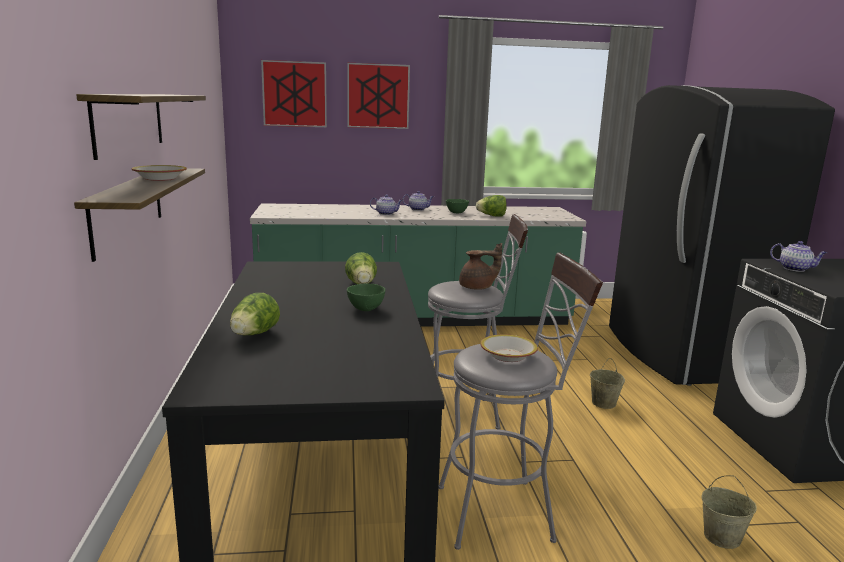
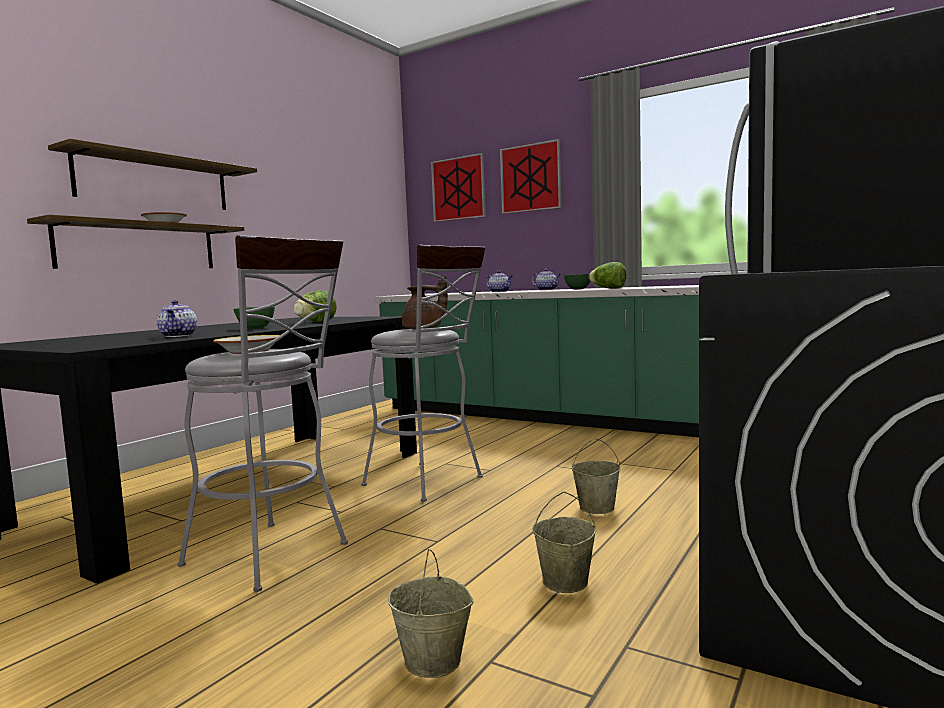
camera: 40 degrees right, 10 degrees down
(254, 334) = (134, 333): lettuce -> none
(683, 464) = (565, 582): none -> beige bucket
(795, 269) = (792, 271): teapot -> teapot (178, 336)

